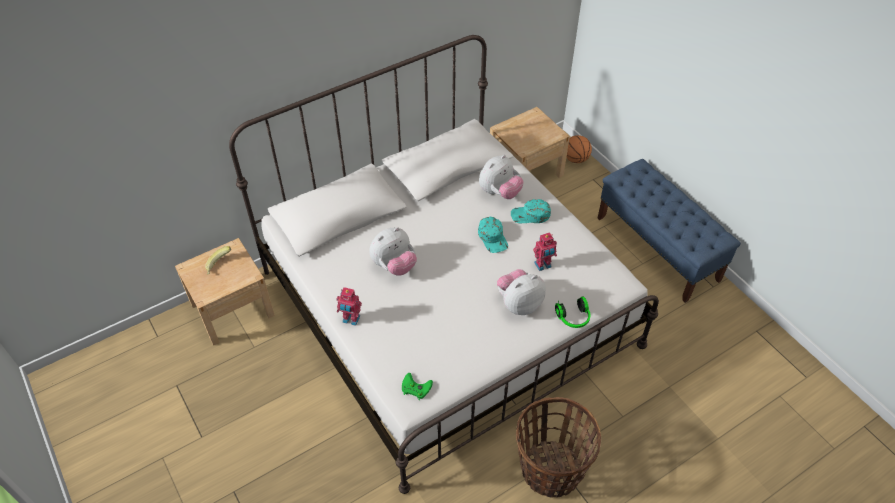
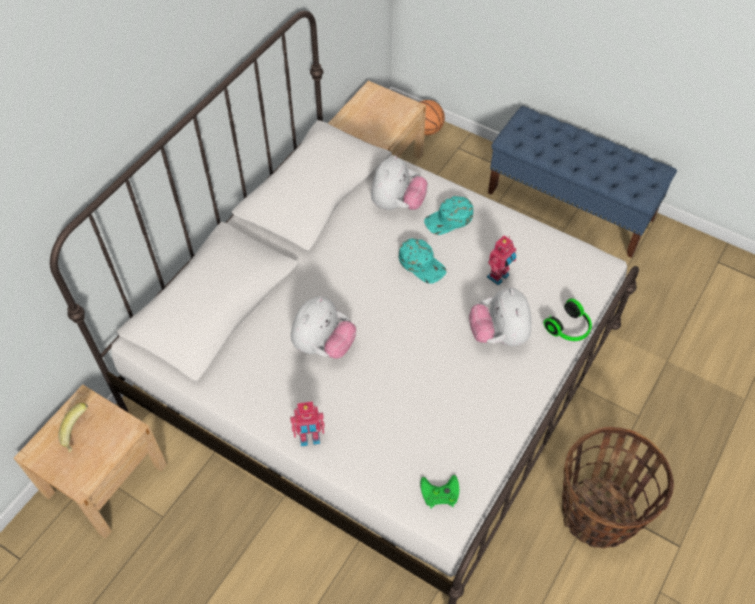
camera: 25 degrees left, 5 degrees up
(519, 303) = (498, 335): plush toy -> plush toy turned 45 degrees counterclockwise

